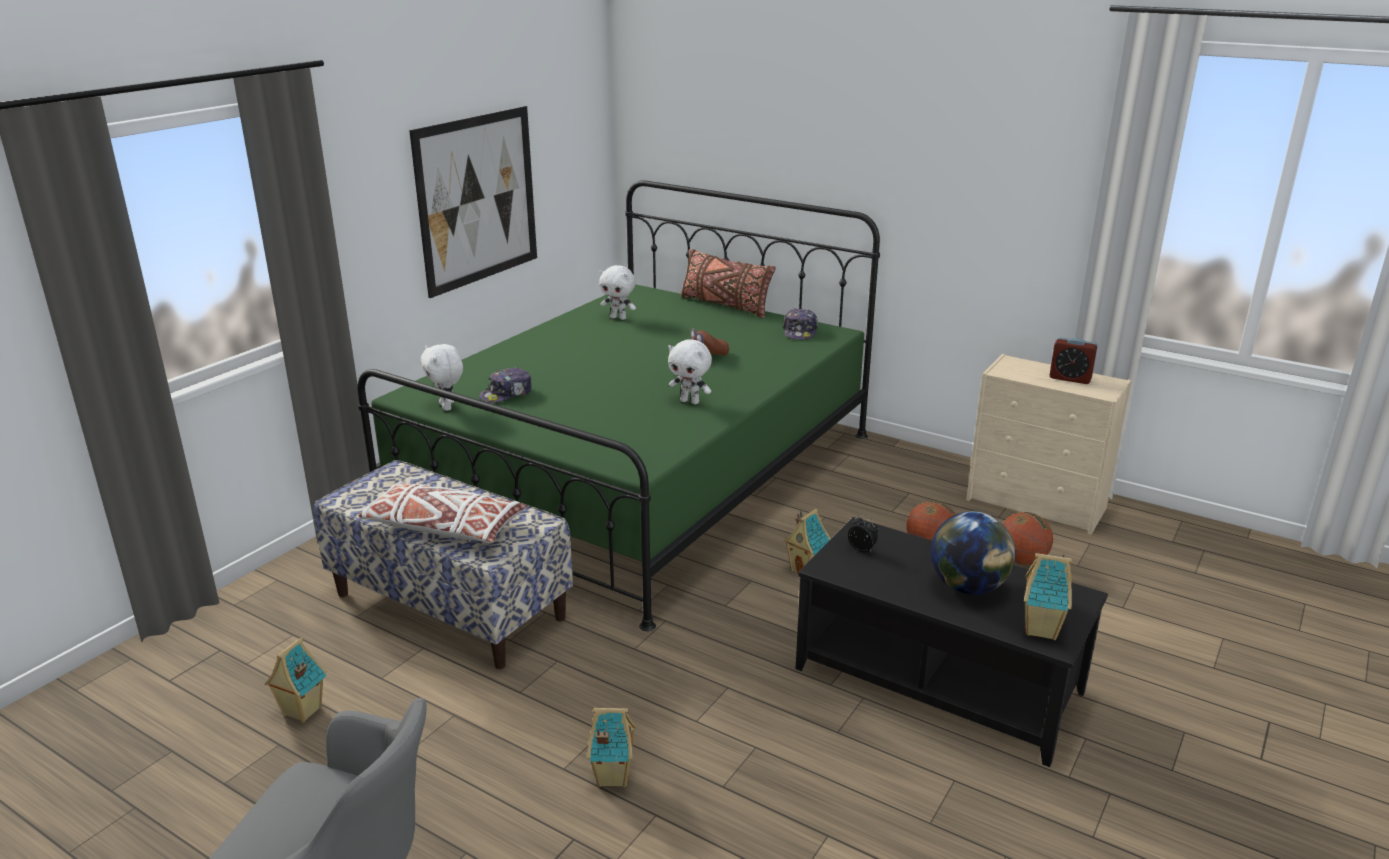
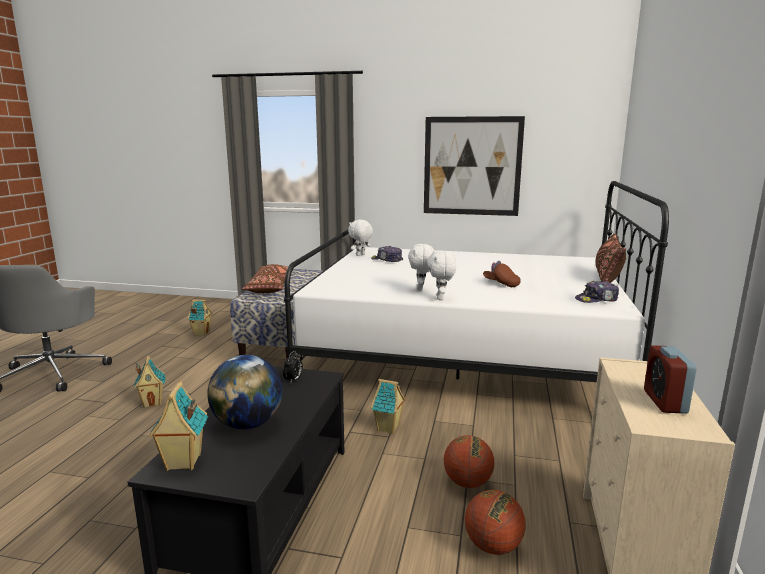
camera: 70 degrees right, 10 degrees down
(443, 527) = (270, 287): white pillow -> brown pillow
(618, 318) = (531, 262): white plush toy -> white plush toy (441, 298)
(638, 475) = (462, 354): green bed -> white bed

